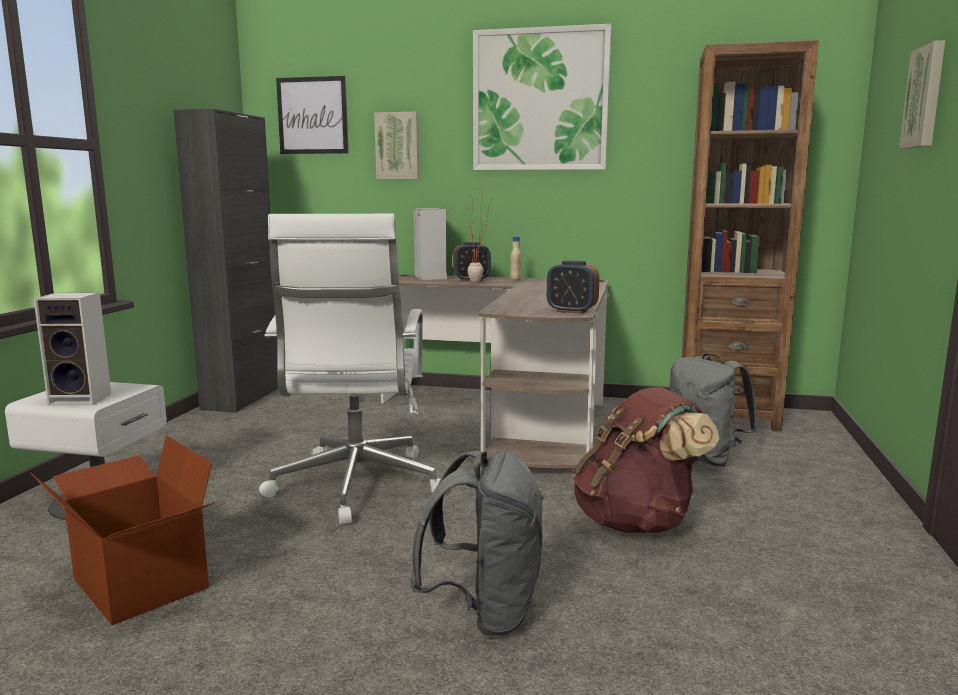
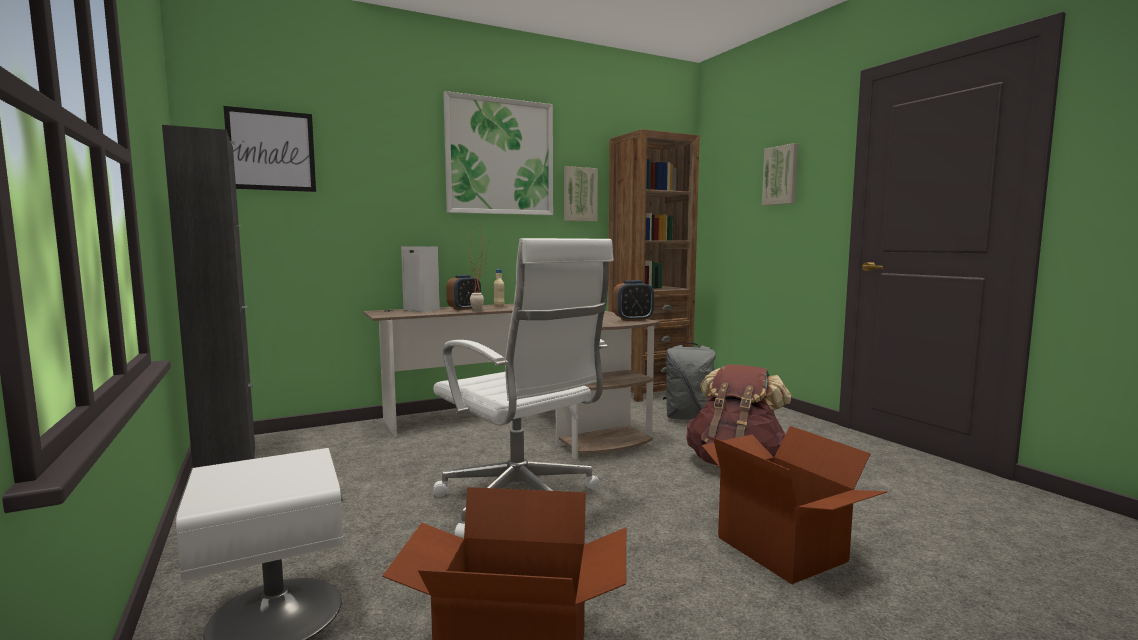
camera: 40 degrees left, 5 degrees down
(83, 399) = (281, 482): speaker -> none
(398, 146) = (371, 187): picture -> picture (579, 194)
(485, 612) = (782, 548): grey backpack -> cardboard box

